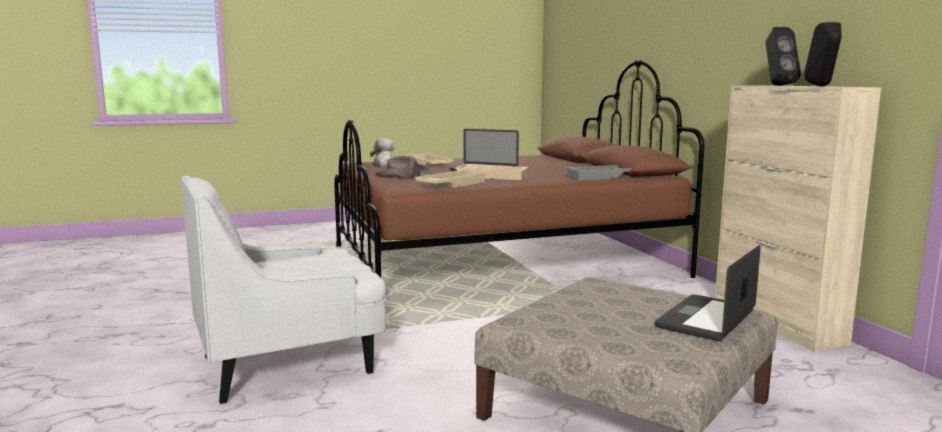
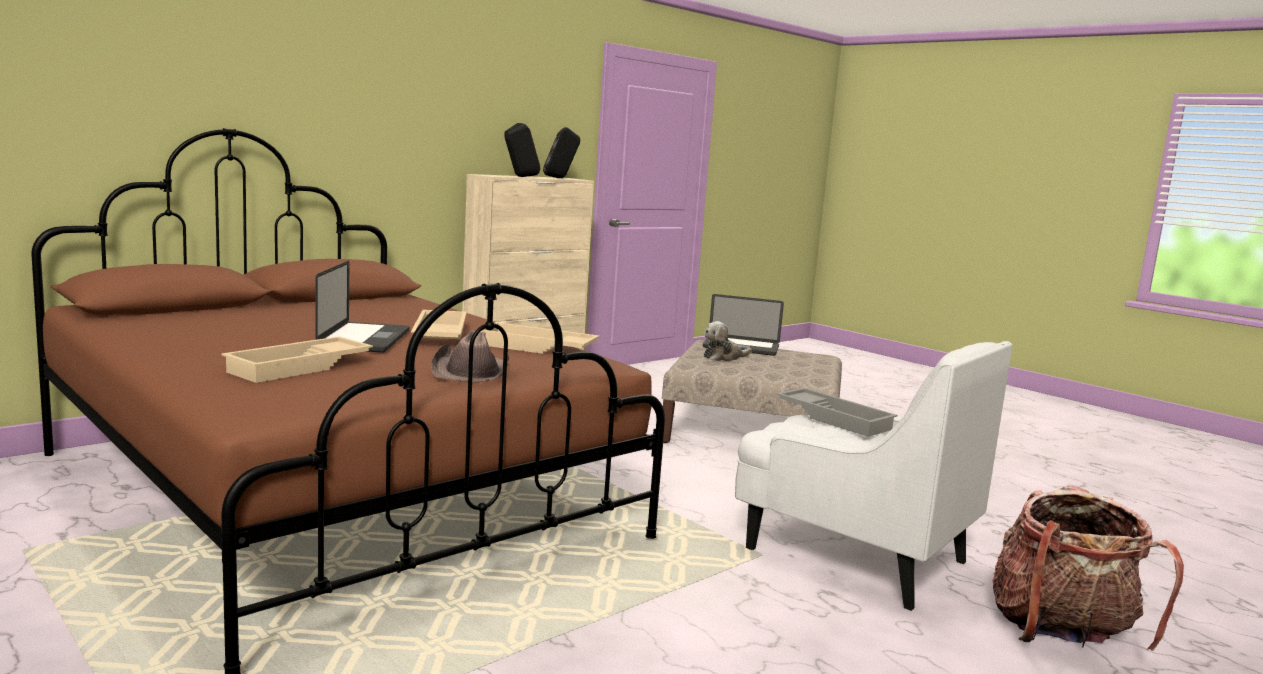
camera: 115 degrees left, 0 degrees up
(103, 394) = (1062, 634): none -> backpack
(384, 166) = (312, 393): plush toy -> plush toy (723, 357)
(602, 177) = (413, 303): grey tray -> grey tray (835, 418)

